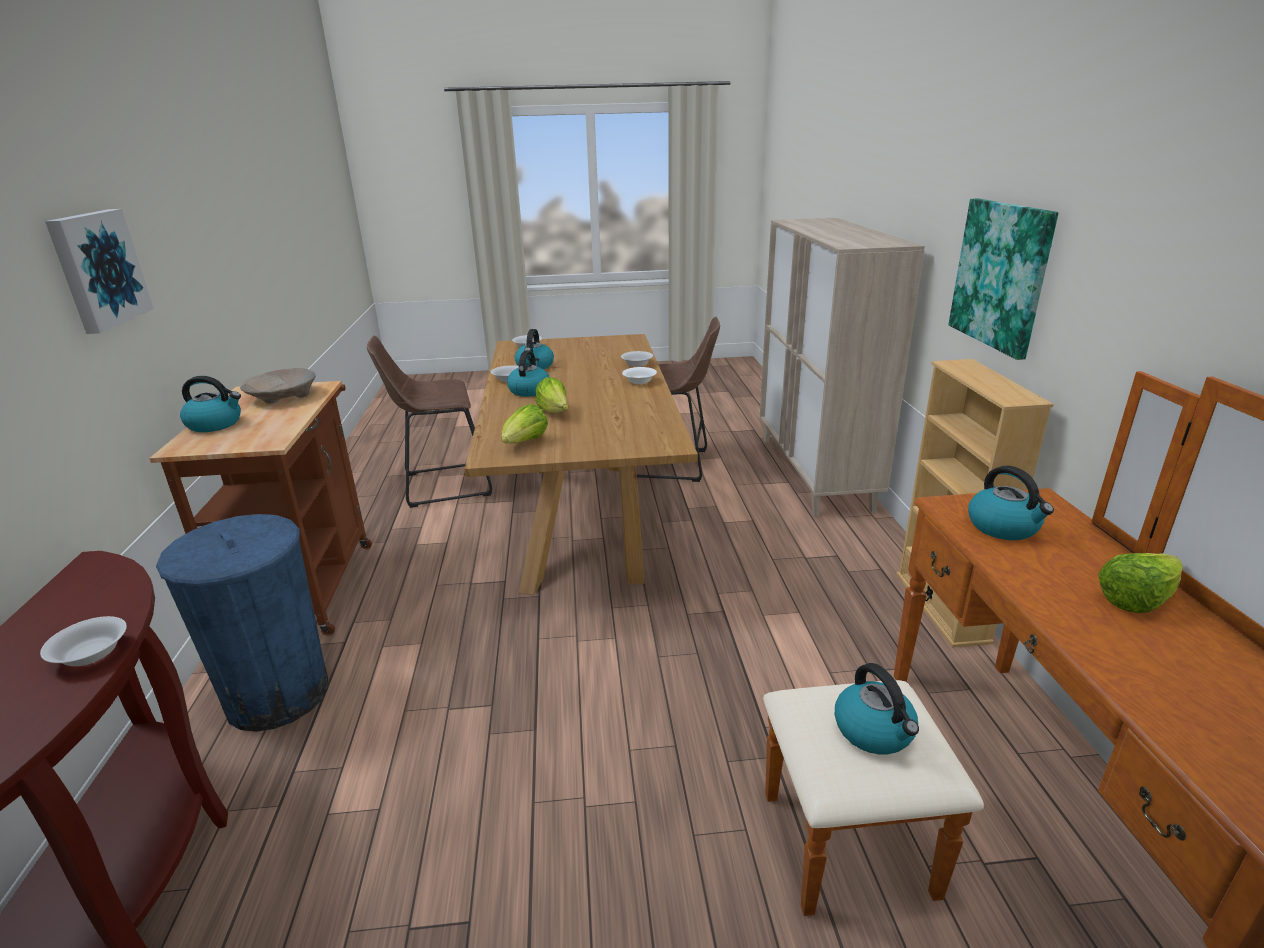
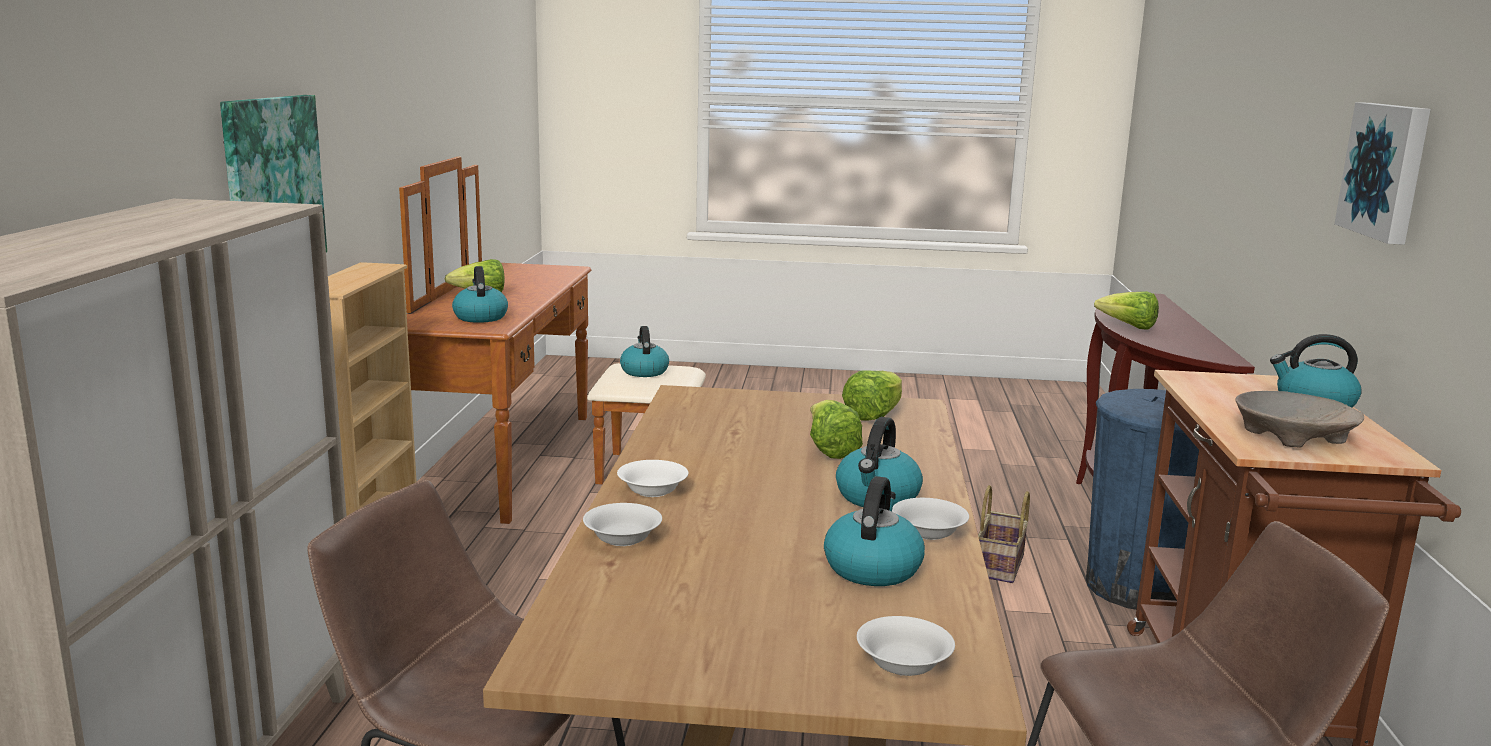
camera: 170 degrees left, 10 degrees down
(91, 653) = (1128, 327): white bowl -> lettuce
(399, 702) = (1000, 566): none -> basket

